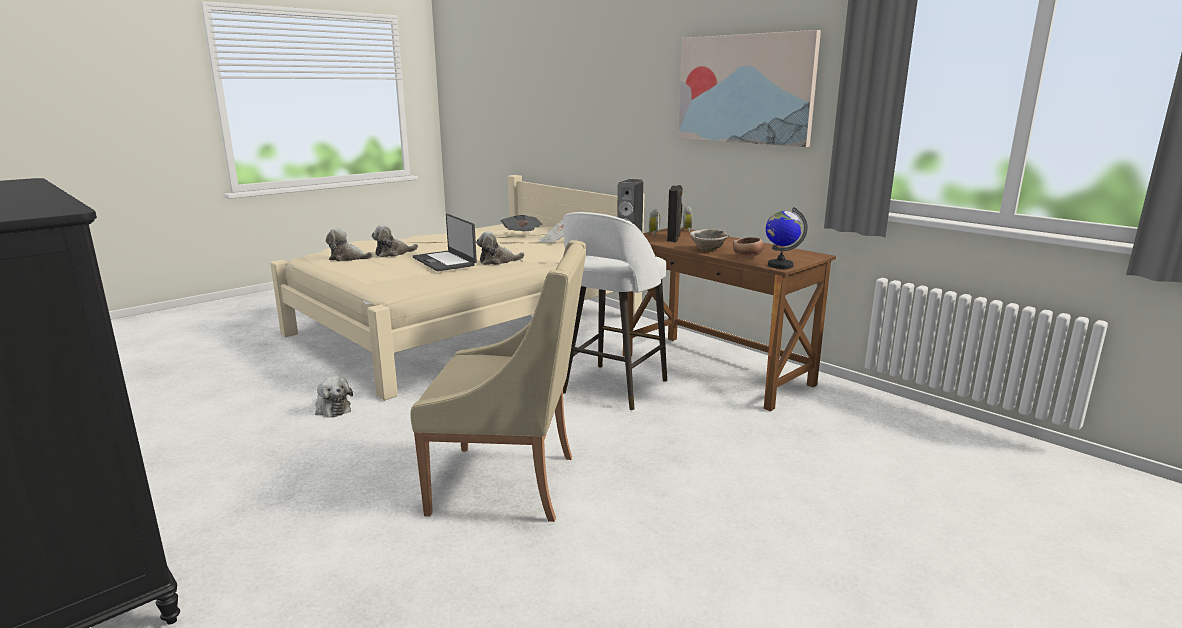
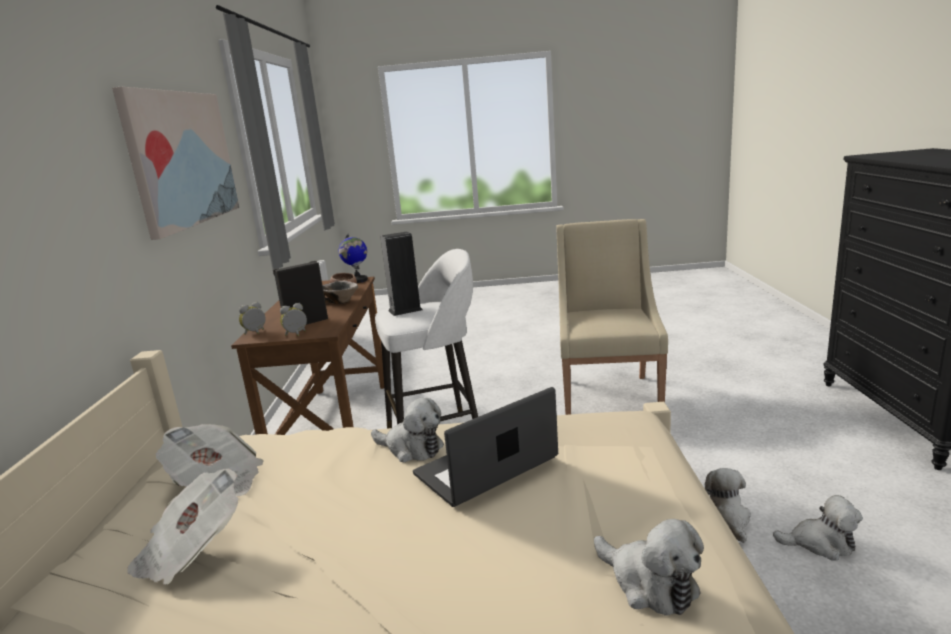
camera: 135 degrees left, 0 degrees up
(393, 253) = (535, 562): plush toy -> plush toy (820, 543)
(445, 261) = (487, 467): laptop -> laptop turned 135 degrees counterclockwise
(510, 483) = (608, 394): beige armchair -> beige armchair turned 45 degrees clockwise

